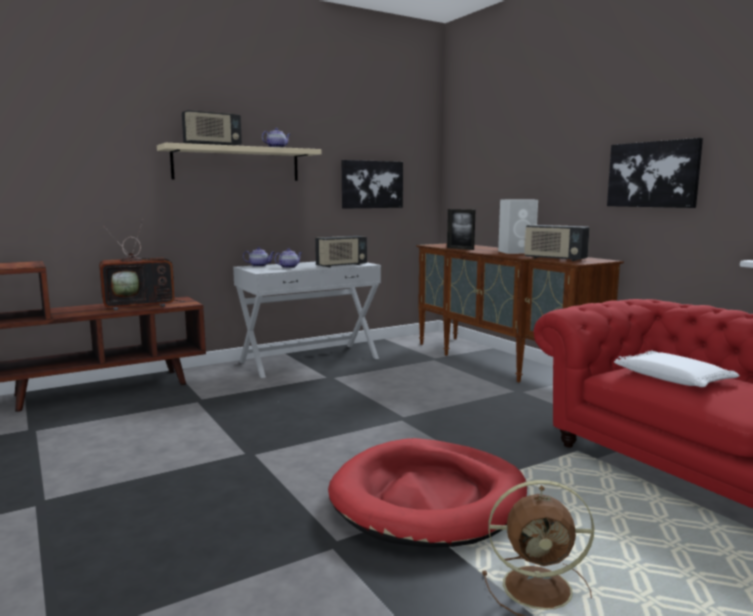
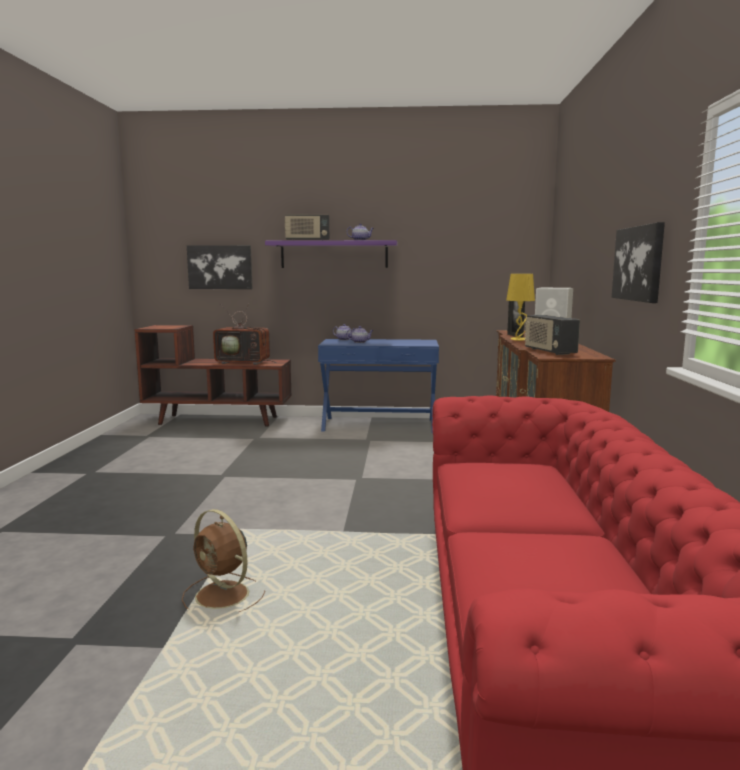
camera: 35 degrees right, 0 degrees up
(237, 164) = (334, 254): beige shelf -> purple shelf
(309, 360) = (379, 425): white console table -> blue console table
(341, 265) = (403, 344): radio -> none
(372, 184) = (464, 270): picture -> picture (220, 267)
(429, 498) = (268, 529): red dog bed -> none
(481, 251) = (519, 340): none -> yellow table lamp
(673, 376) = (494, 475): white pillow -> none

